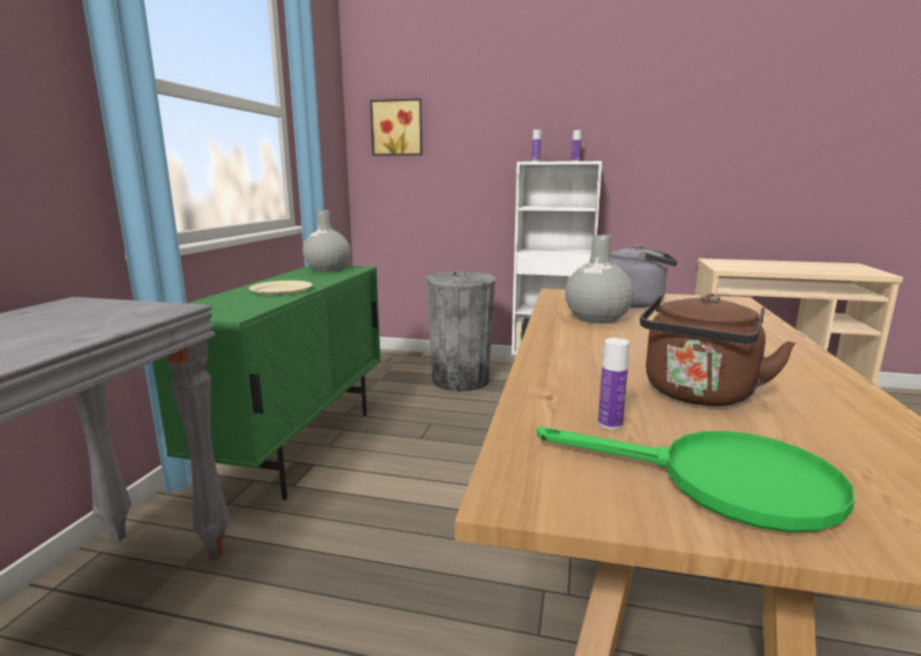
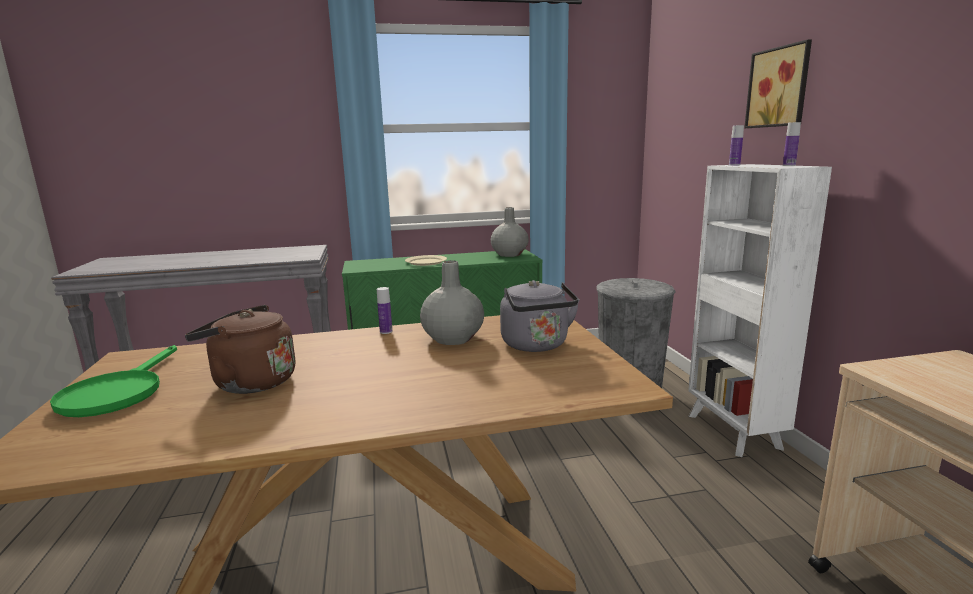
camera: 65 degrees right, 0 degrees up
(397, 128) = (672, 124): picture -> picture (780, 87)
(610, 424) = (200, 364): bottle -> bottle (386, 331)

